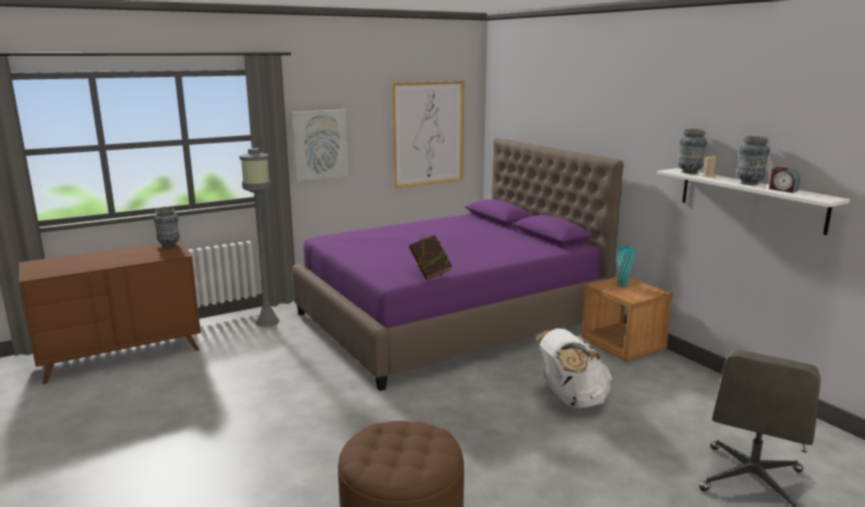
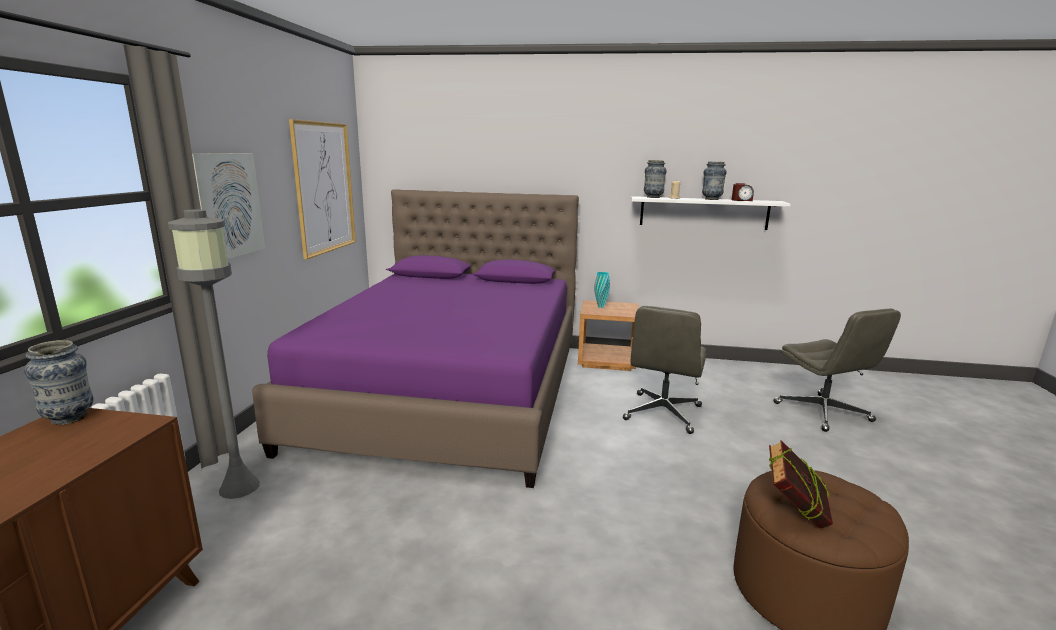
camera: 50 degrees left, 0 degrees up
(430, 275) = (525, 335): book -> book (793, 513)
(571, 400) = (663, 413): white backpack -> grey office chair

